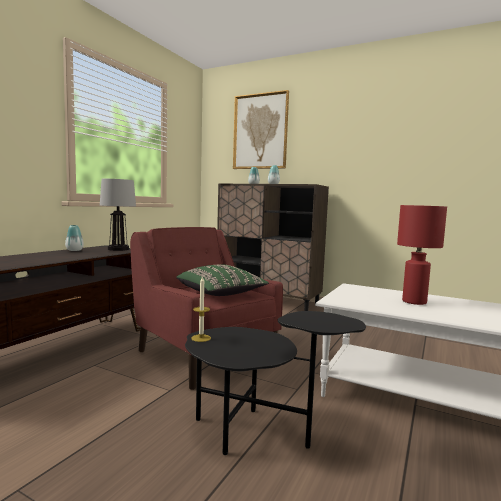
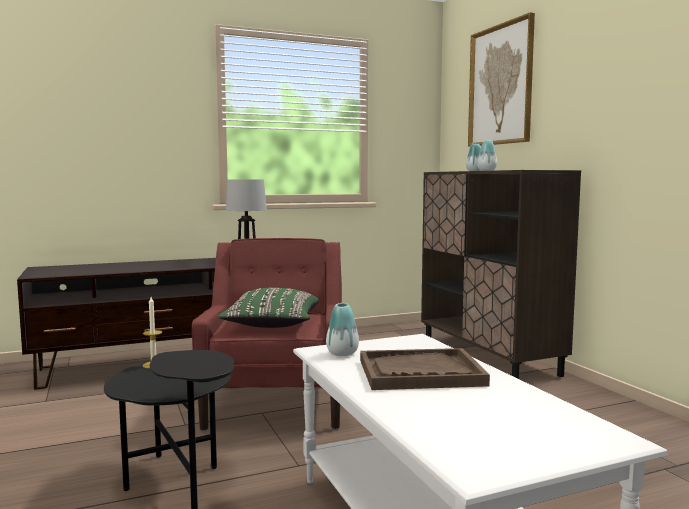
camera: 40 degrees right, 0 degrees up
(74, 250) = (204, 260): vase -> vase (342, 353)
(414, 302) = (420, 373): red table lamp -> brown tray

